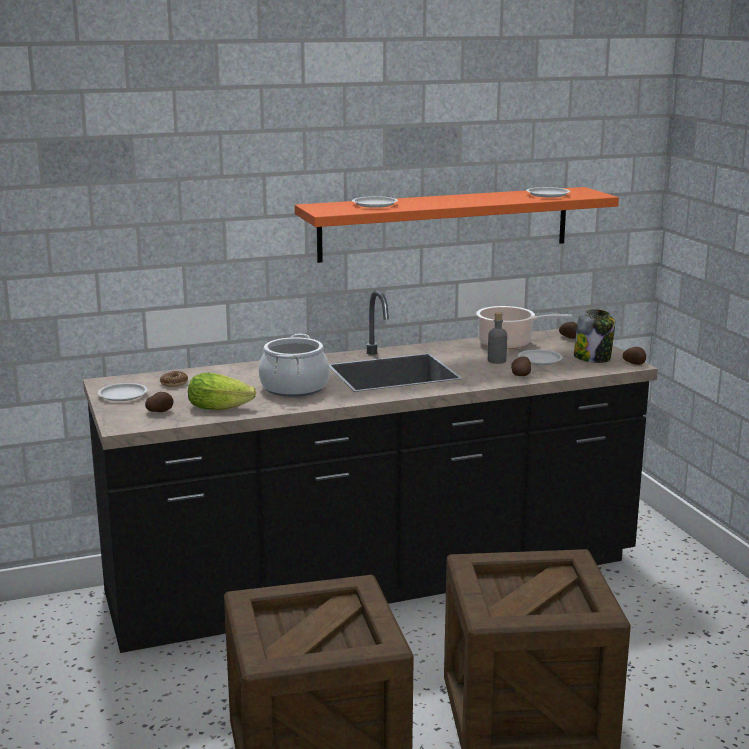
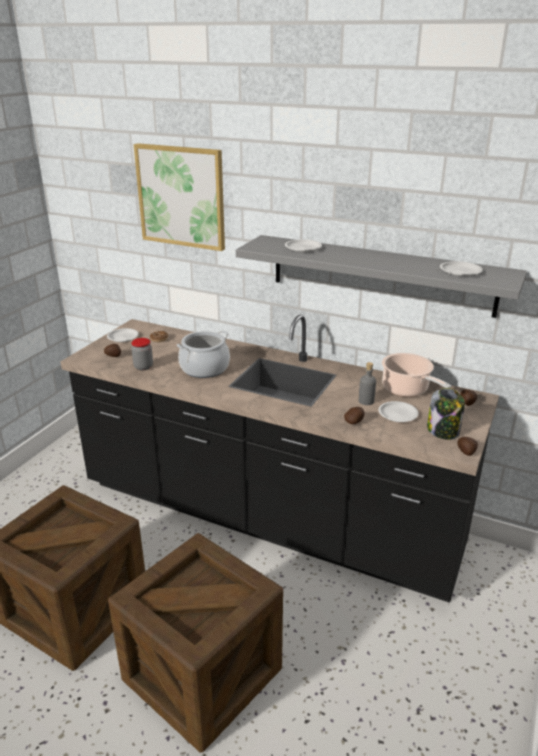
camera: 45 degrees right, 10 degrees up
(173, 172) = (181, 196): none -> picture
(223, 407) = (143, 367): lettuce -> jar
(445, 223) = (380, 275): orange shelf -> grey shelf

